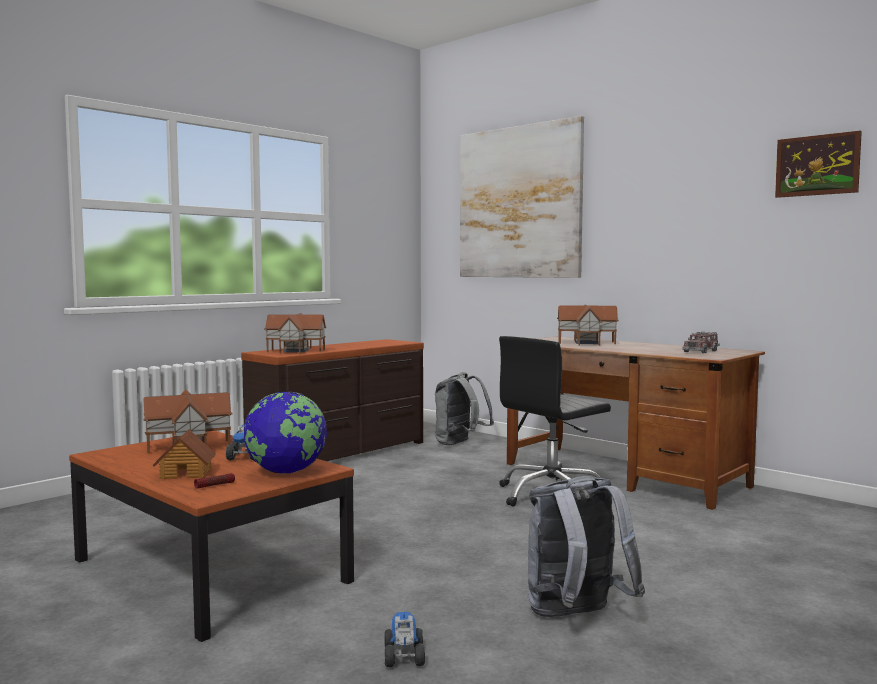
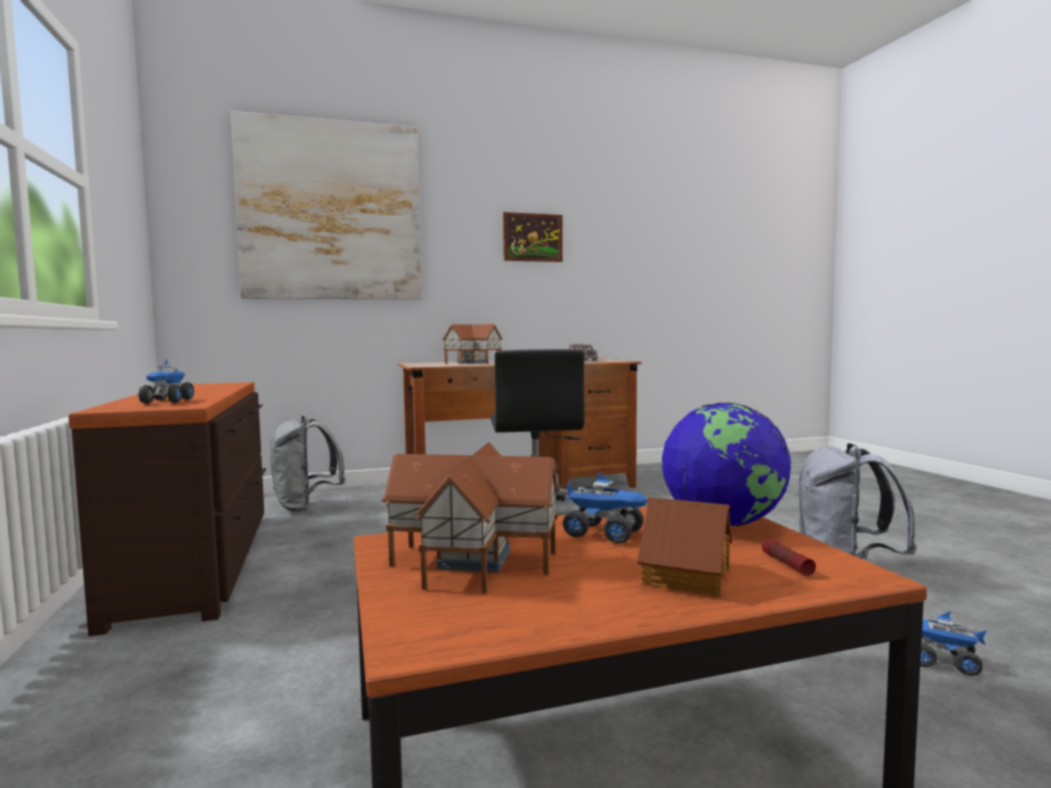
camera: 60 degrees left, 0 degrees up
(296, 351) = (168, 401): toy house -> toy truck
(817, 165) = (626, 213): picture -> picture (532, 237)

